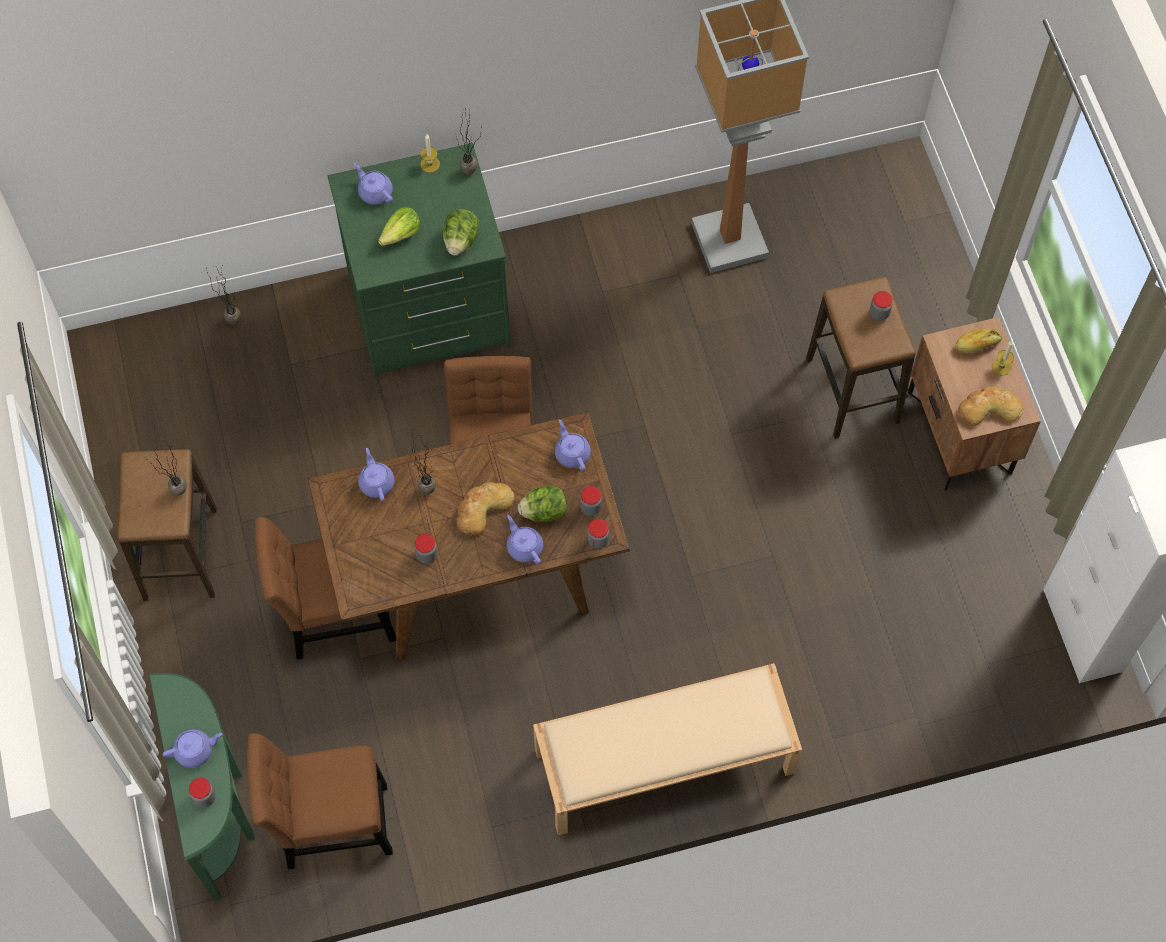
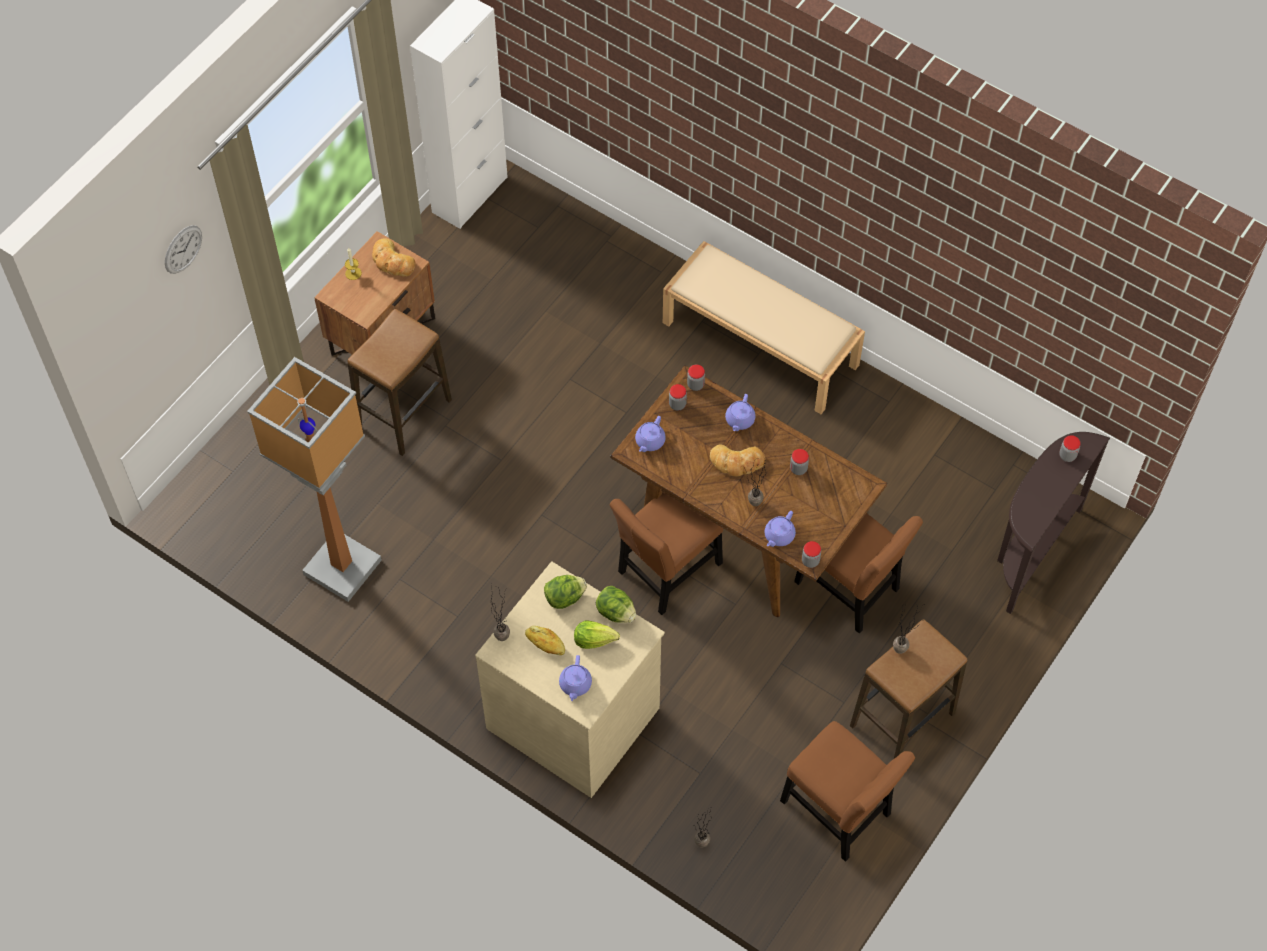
camera: 130 degrees left, 5 degrees down
(195, 751) = (1048, 483): purple teapot -> none
(221, 809) = (1029, 551): green console table -> brown console table
(330, 825) = (976, 485): brown chair -> brown chair (839, 812)
(429, 312) = (574, 716): green dresser -> beige dresser
(430, 164) = (518, 667): candle -> none
(544, 512) = (705, 427): lettuce -> lettuce (615, 612)
(879, 313) = (382, 345): jar -> jar (810, 561)
(977, 344) = (347, 295): bread -> bread (545, 643)
(1028, 68) = (183, 249): none -> wall clock

